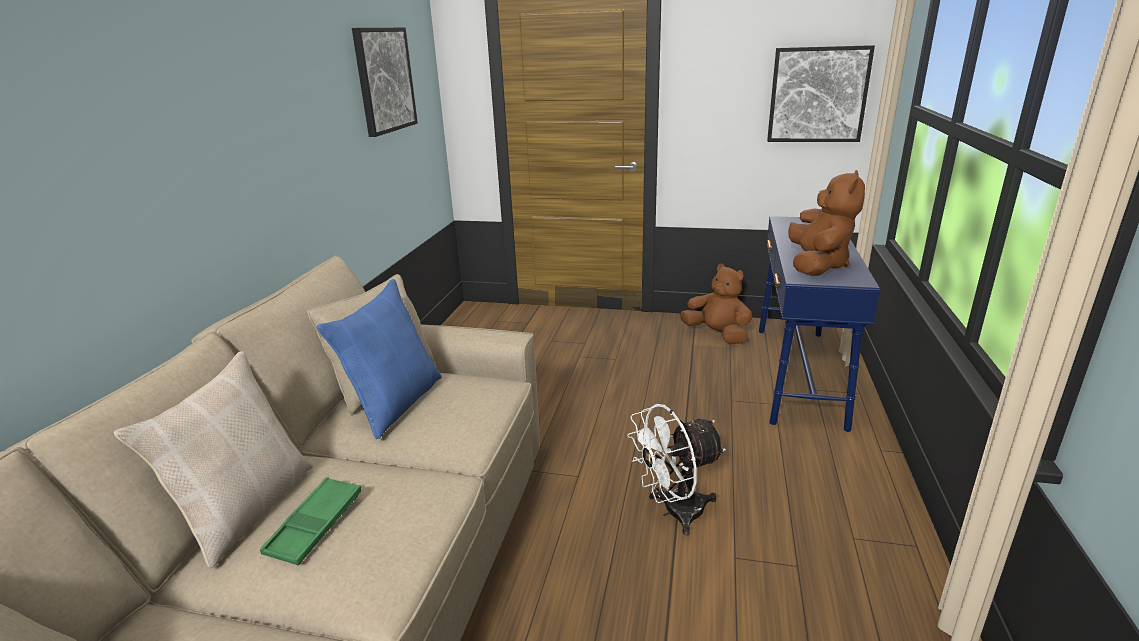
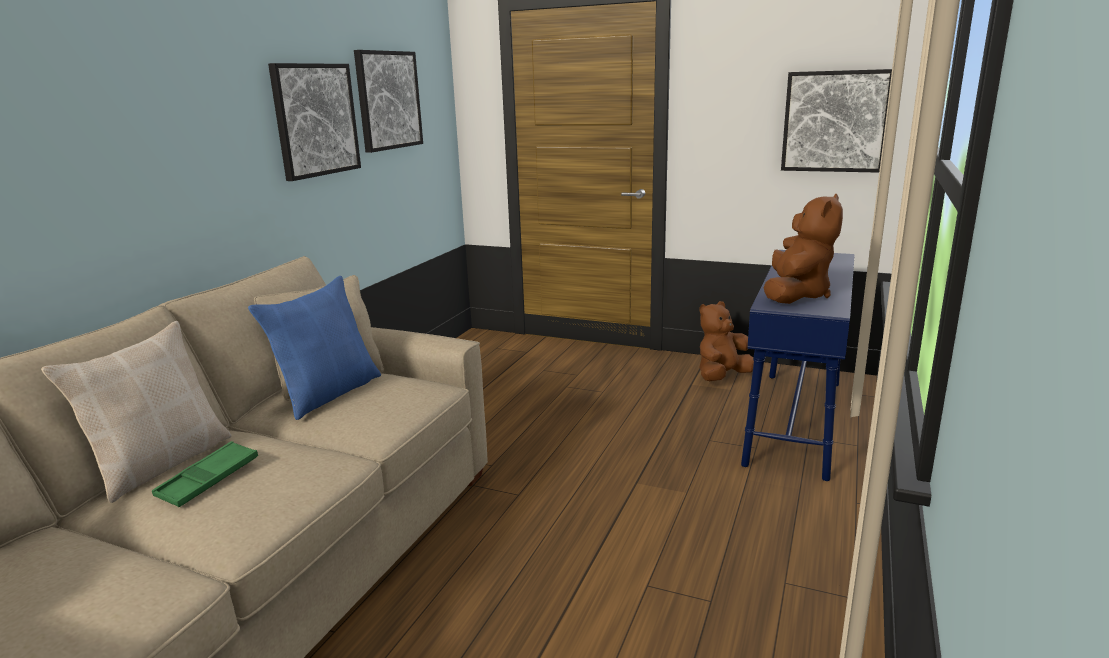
camera: 10 degrees right, 5 degrees down
(323, 106) = (315, 120): none -> picture
(674, 512) = (602, 537): white fan -> none
(717, 335) = (722, 377): brown plush toy -> brown plush toy turned 90 degrees counterclockwise

